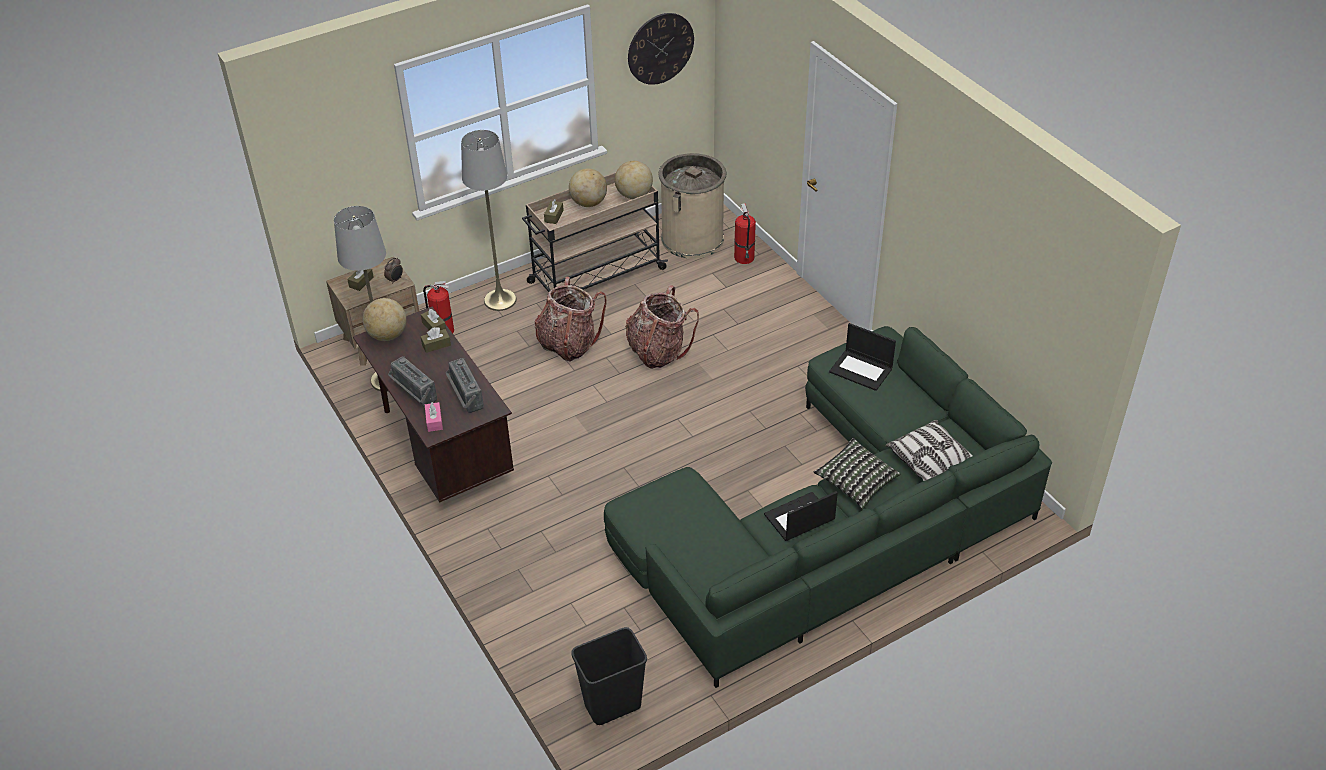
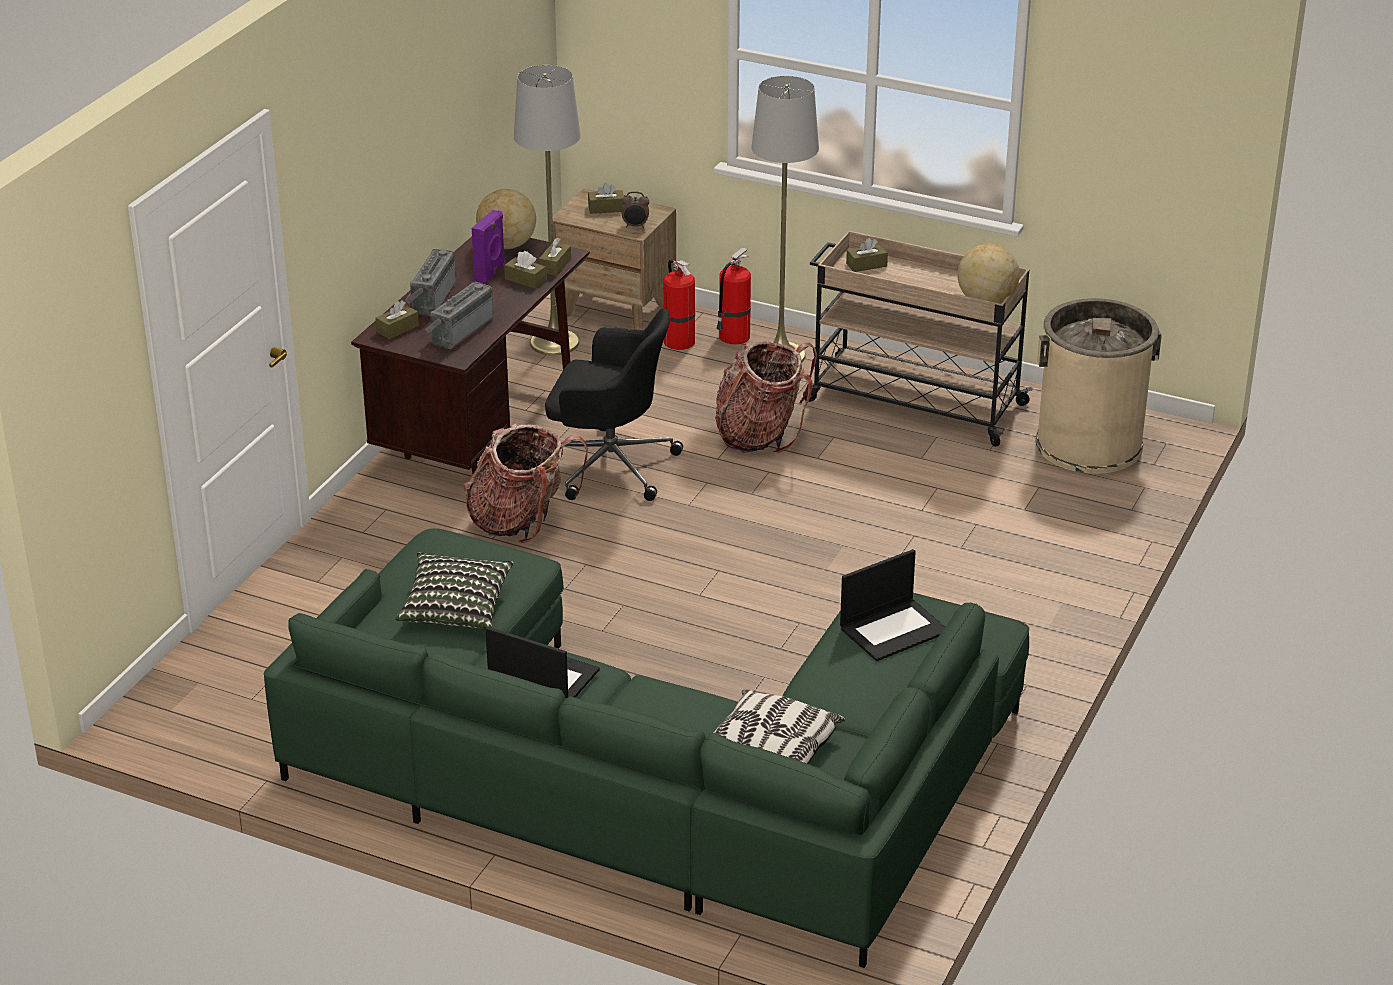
camera: 55 degrees right, 10 degrees down
(413, 356) = (491, 274): none -> purple speaker
(434, 421) = (397, 329): pink tissue box -> brown tissue box
(538, 414) = (610, 465): none -> black office chair
(588, 203) = (925, 277): globe -> none
(612, 706) = (189, 711): black trash can -> none
(658, 351) = (827, 506): backpack -> backpack (521, 521)
(660, 48) = (1143, 115): wall clock -> none
(744, 258) = (1105, 501): fire extinguisher -> fire extinguisher (733, 337)
(856, 482) = (659, 701): pillow -> pillow (455, 608)
(861, 370) = (894, 629): laptop -> laptop turned 120 degrees counterclockwise

